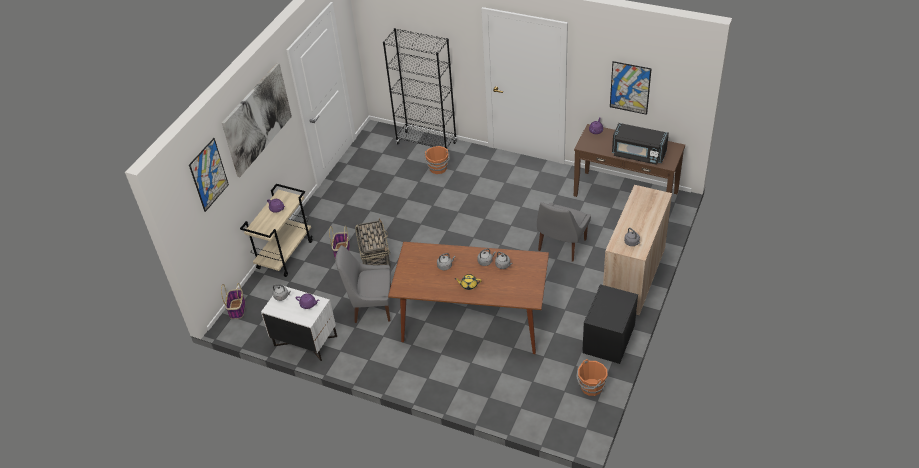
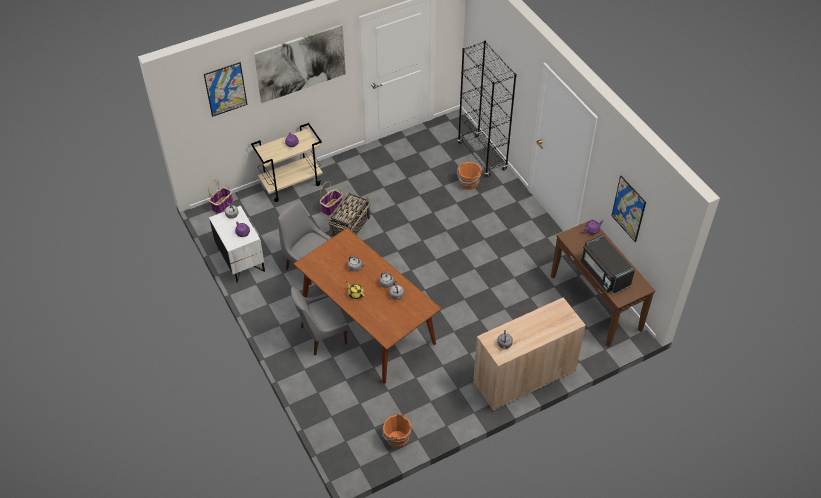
camera: 35 degrees right, 5 degrees up
(561, 246) = (495, 312): grey chair -> grey chair (321, 335)
(608, 339) = (449, 412): black nightstand -> none

